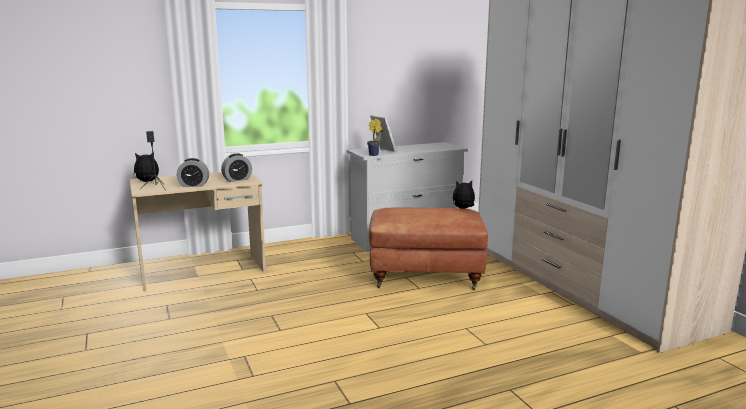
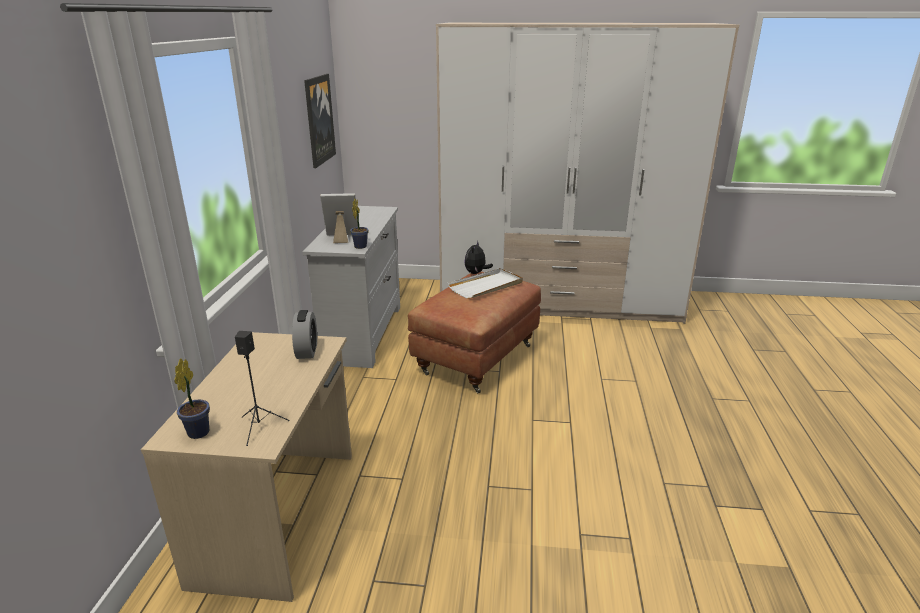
camera: 60 degrees left, 10 degrees up
(147, 182) = (200, 431): plush toy -> potted plant
(194, 185) = (293, 390): alarm clock -> none
(440, 213) = (486, 286): none -> white tray
(443, 74) = (319, 120): none -> picture

